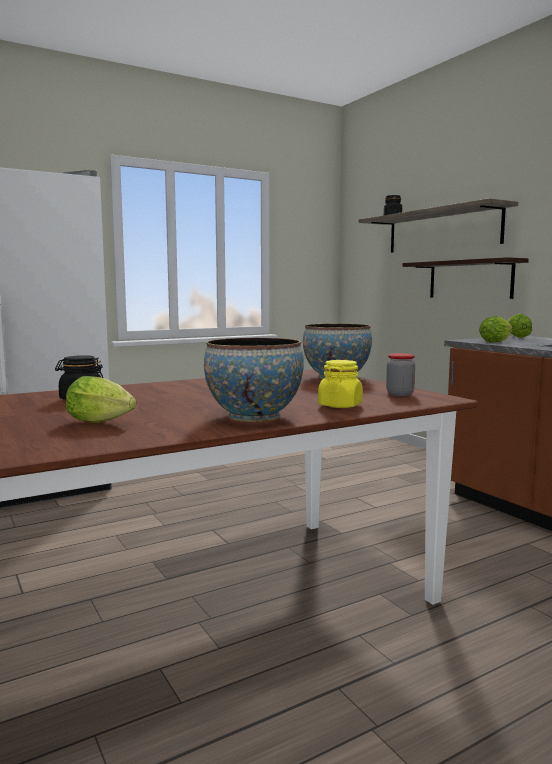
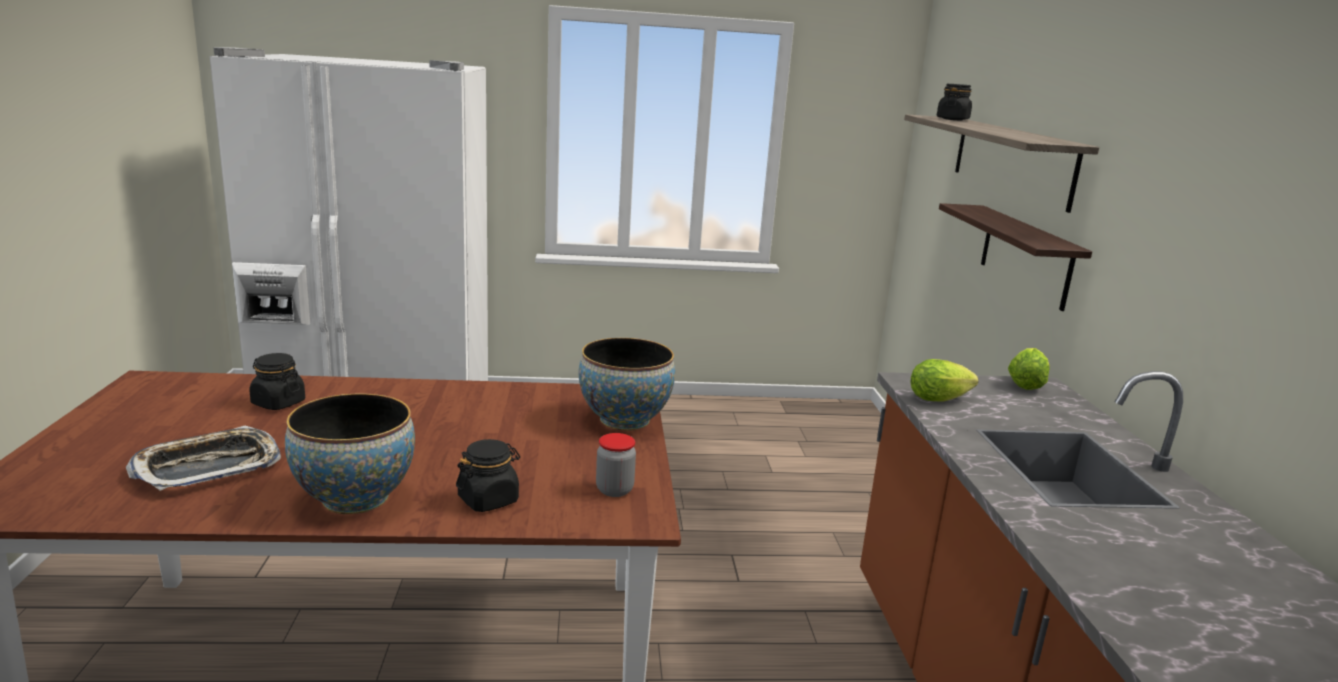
camera: 25 degrees right, 10 degrees up
(103, 422) = (208, 467): lettuce -> tray
(340, 405) = (488, 500): yellow jar -> black jar

